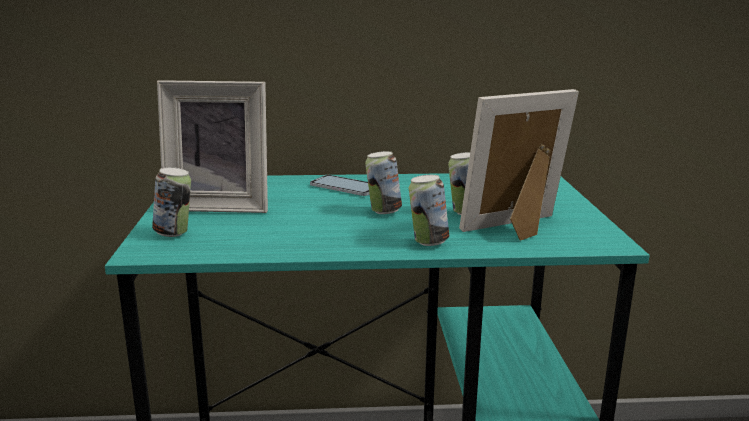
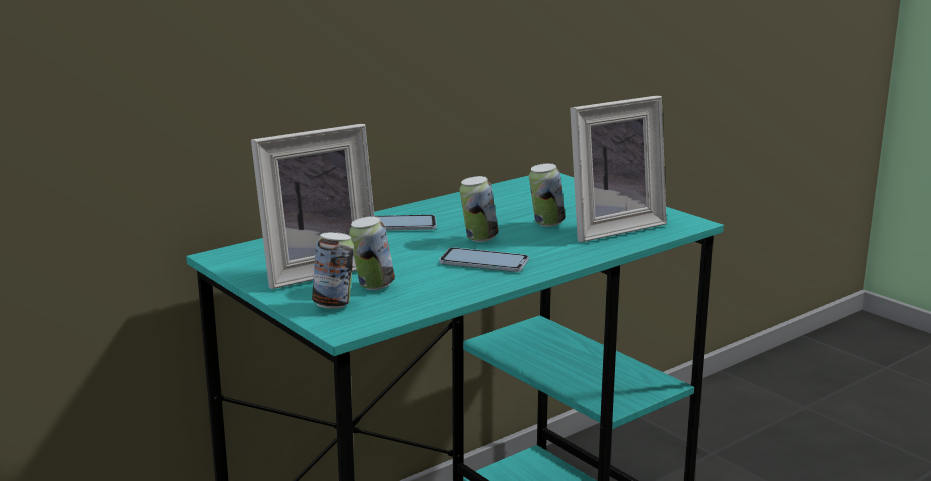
camera: 35 degrees left, 0 degrees up
(349, 230) = (484, 262): none -> phone
(428, 242) = (563, 255): can -> can (373, 286)
(519, 229) = (610, 227): picture frame -> picture frame turned 150 degrees counterclockwise

